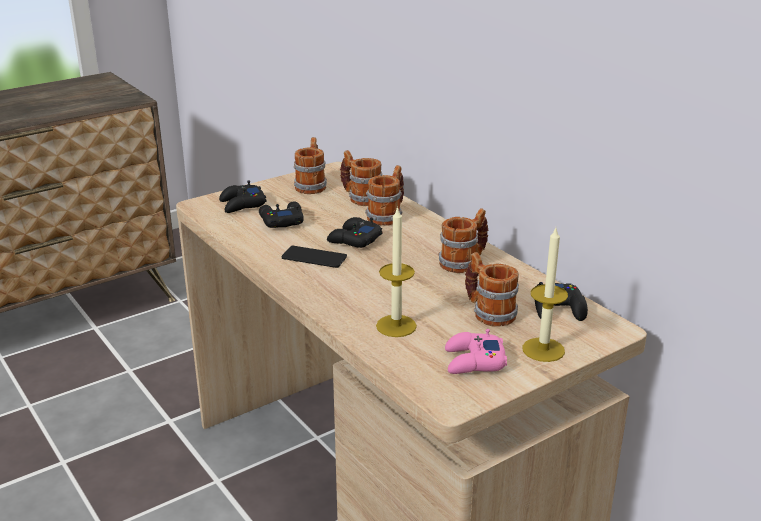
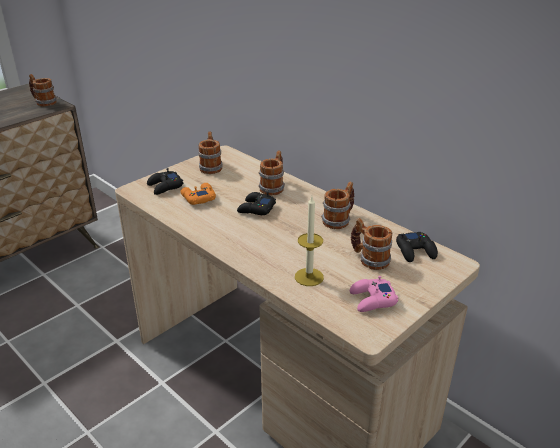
camera: 10 degrees left, 5 degrees up
(281, 221) = (198, 198): black game controller -> orange game controller
(314, 257) = (232, 226): phone -> none
(360, 197) = (249, 173): mug -> mug (43, 102)
(543, 349) = (416, 285): candle -> none

